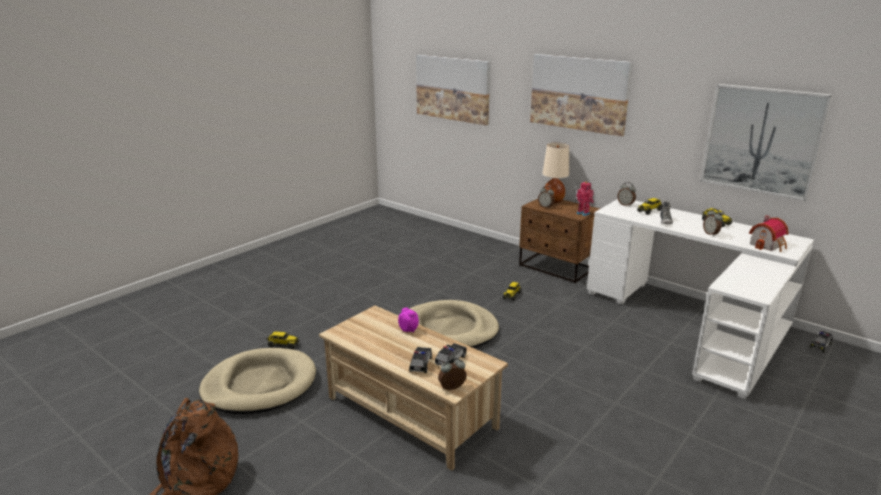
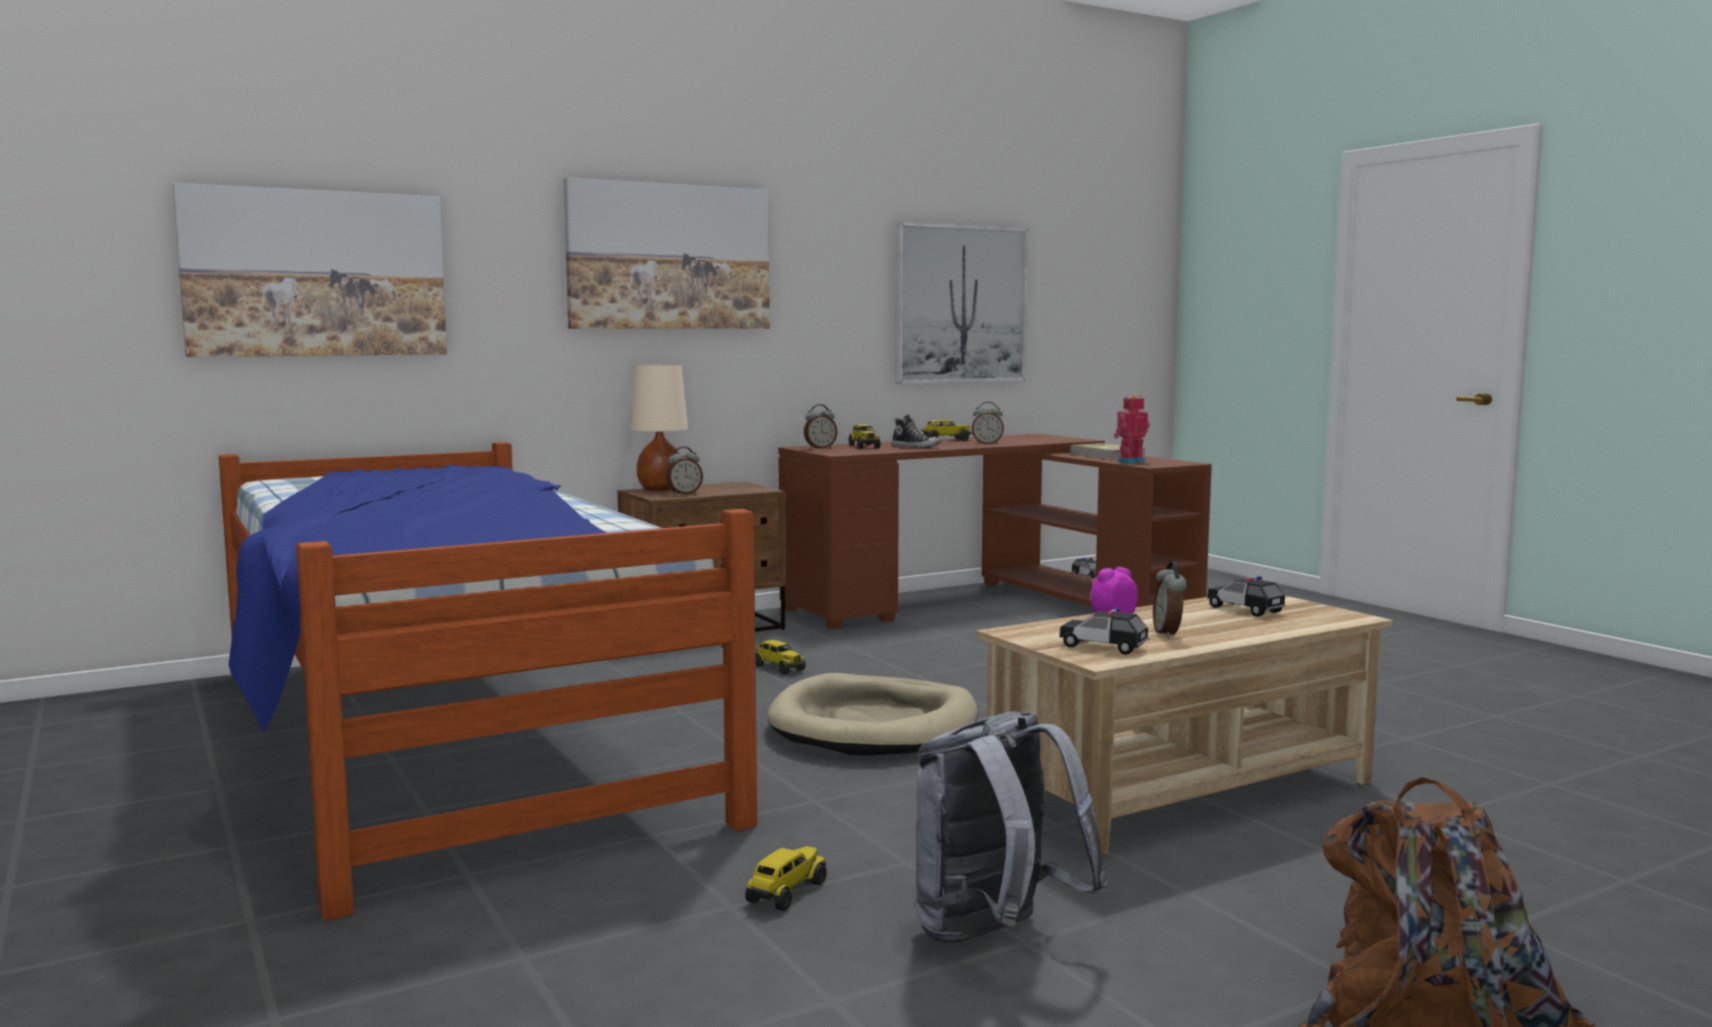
camera: 70 degrees left, 15 degrees down
(259, 385) = (994, 936): beige dog bed -> grey backpack
(386, 263) = (444, 738): none -> bed
(420, 364) = (1257, 623): toy car -> toy car (1104, 647)
(452, 388) = (1344, 616): alarm clock -> alarm clock (1168, 634)
(583, 213) = (753, 487): toy robot -> toy robot (1130, 461)
(695, 323) = (990, 604): white desk -> brown desk
(765, 270) = (1107, 455): none -> book
(768, 245) = (1047, 440): toy house -> none

